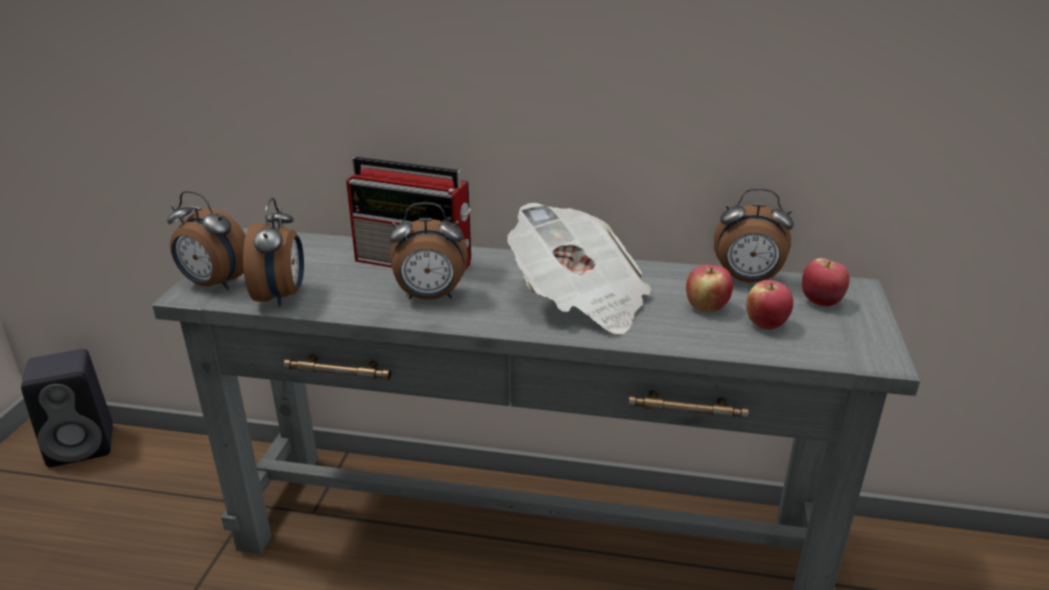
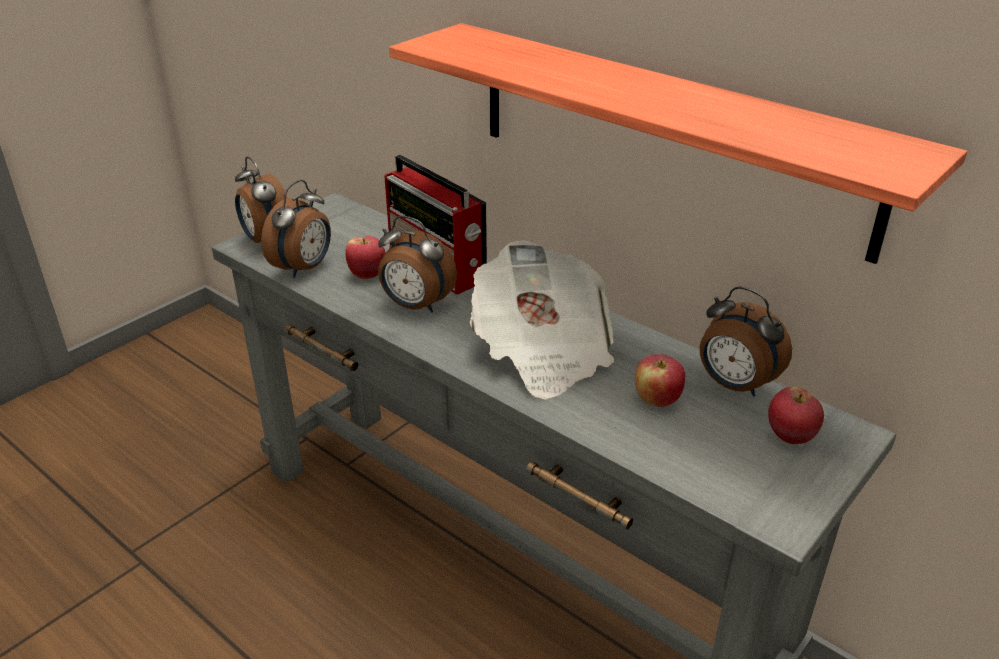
camera: 30 degrees right, 5 degrees up
(84, 445) = (224, 342): black speaker -> none
(642, 77) = (666, 135): none -> shelf
(765, 324) = (698, 439): apple -> apple (367, 274)

